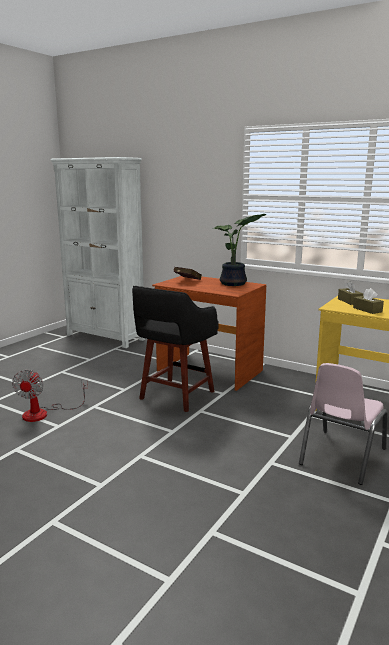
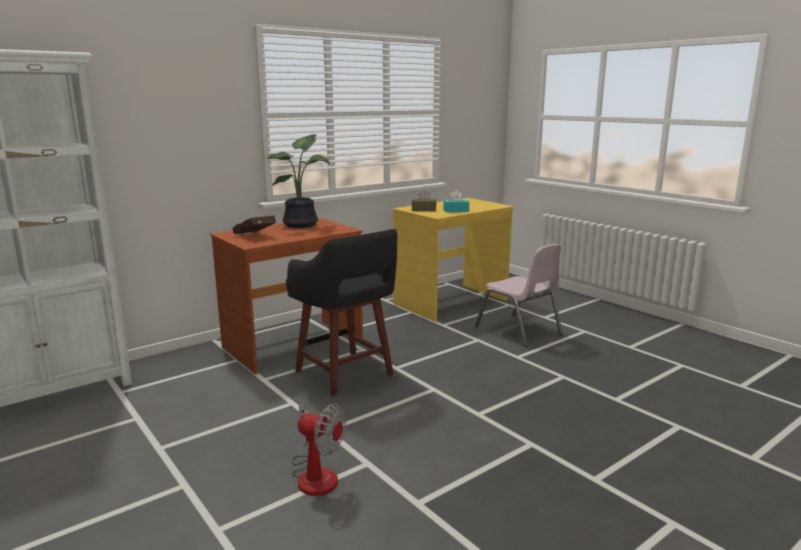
camera: 70 degrees left, 0 degrees up
(367, 310) = (456, 211): brown tissue box -> turquoise tissue box

